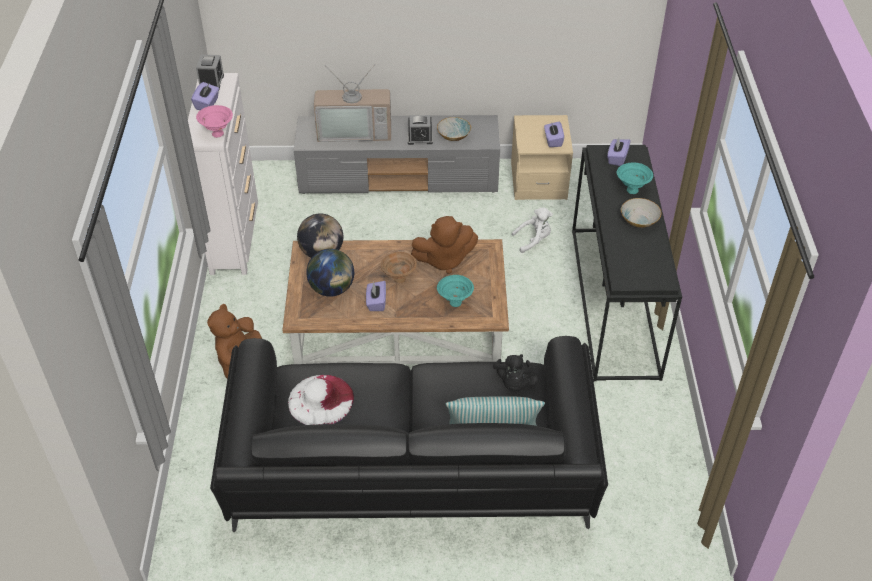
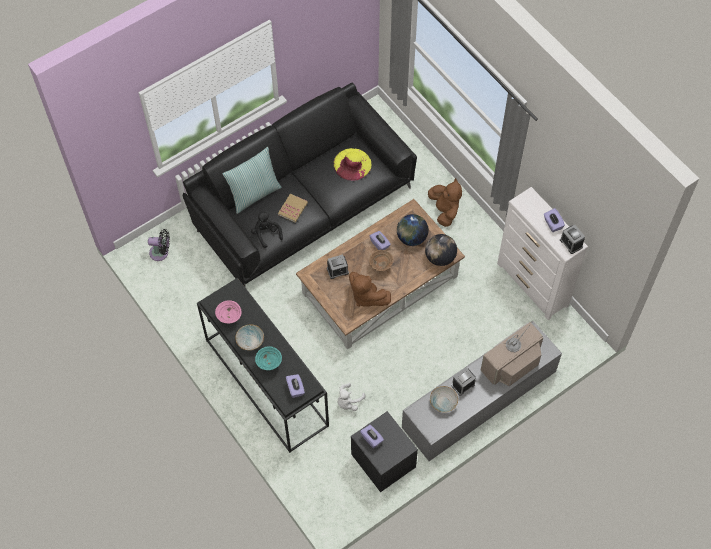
camera: 145 degrees right, 15 degrees up
(217, 133) = (521, 206): pink bowl -> pink bowl (230, 318)
(321, 400) = (352, 164): white hat -> yellow hat
(444, 260) = (366, 296): brown plush toy -> brown plush toy turned 90 degrees counterclockwise
(454, 302) = (337, 270): turquoise bowl -> alarm clock
(454, 388) = (293, 209): none -> book
(538, 181) = (383, 461): beige nightstand -> black nightstand
(662, 527) = (161, 253): none -> black fan

